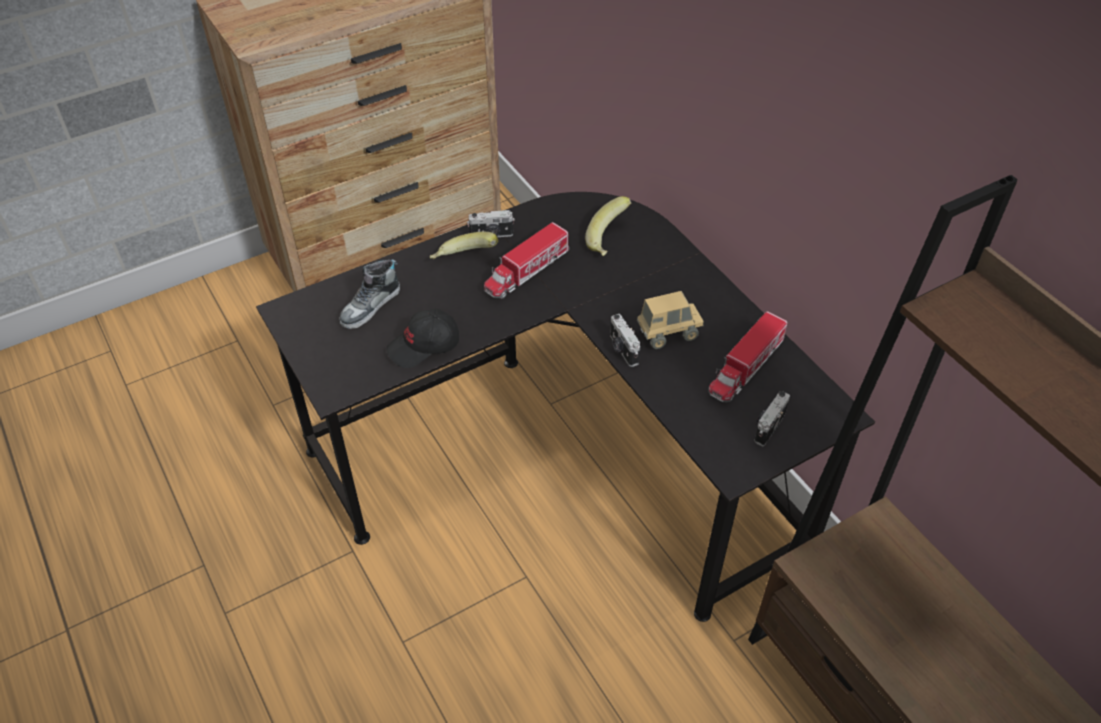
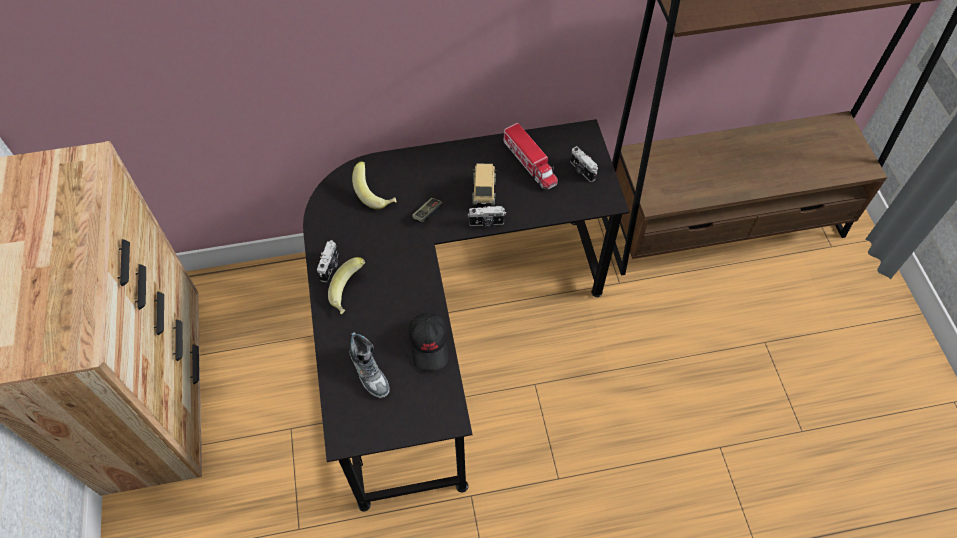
camera: 70 degrees left, 10 degrees up
(526, 271) = (382, 255): toy truck -> none
(607, 291) = (427, 213): none -> game controller

